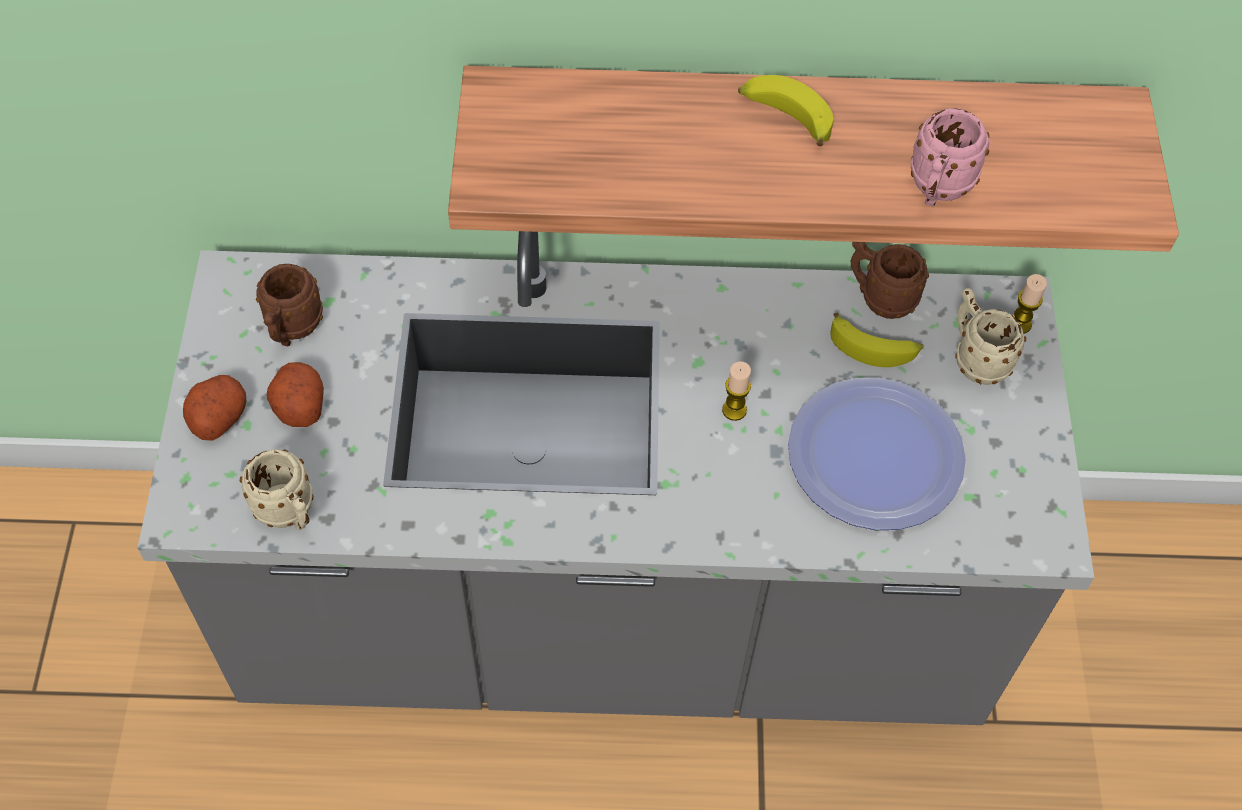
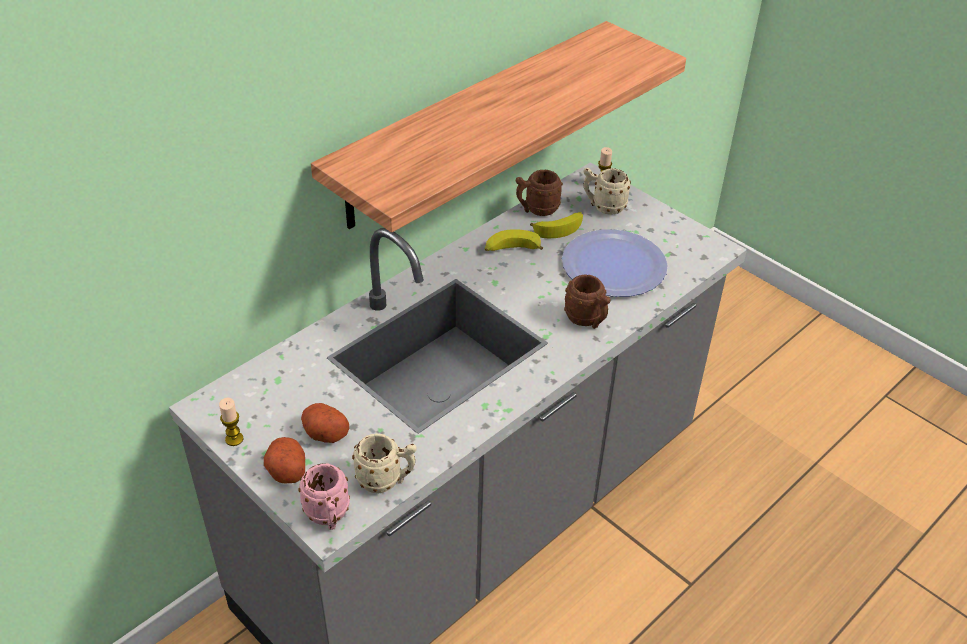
camera: 45 degrees left, 15 degrees down
(292, 330) = (274, 404): brown mug -> brown mug (587, 320)
(734, 410) = (535, 289): candle -> candle (234, 439)
(784, 118) = (487, 102): banana -> banana (511, 250)
(937, 189) = (584, 91): pink mug -> pink mug (328, 517)

